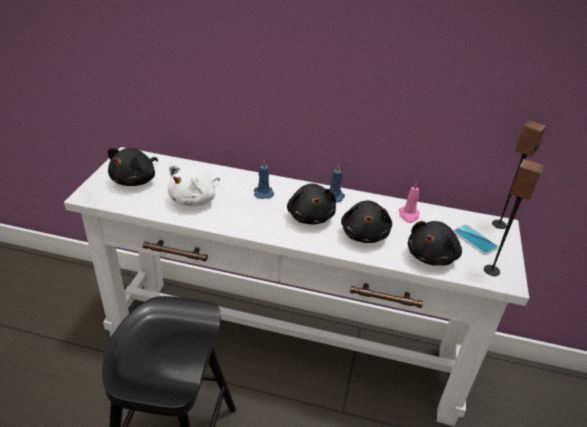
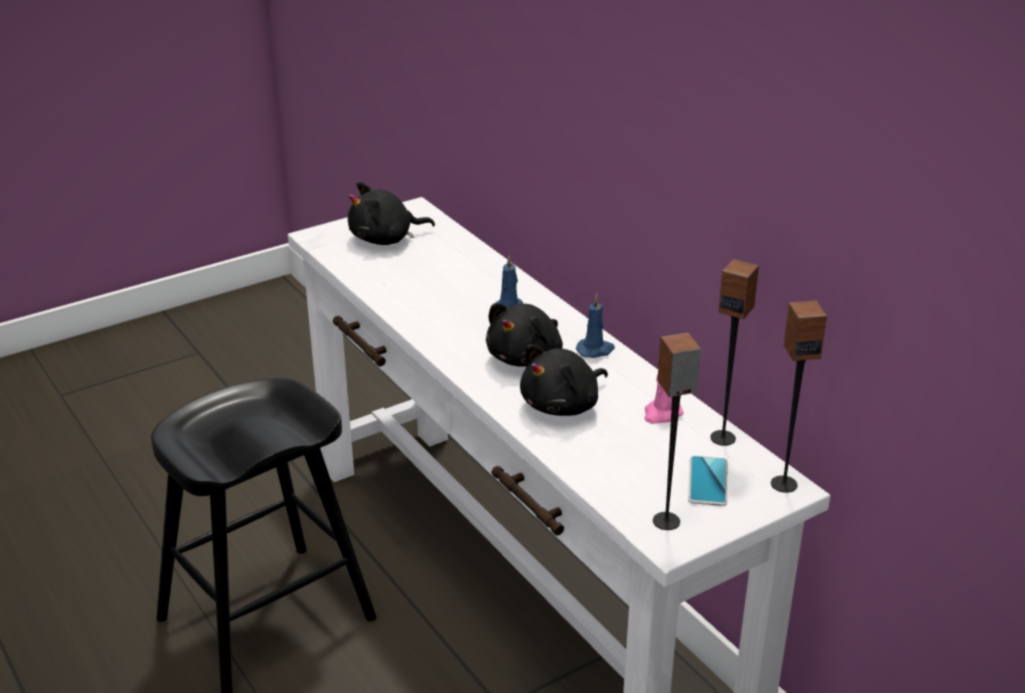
camera: 45 degrees right, 5 degrees down
(195, 199) = (419, 284): white plush toy -> none
(432, 256) = (611, 468): black plush toy -> none
(447, 214) = (723, 438): none -> speaker

